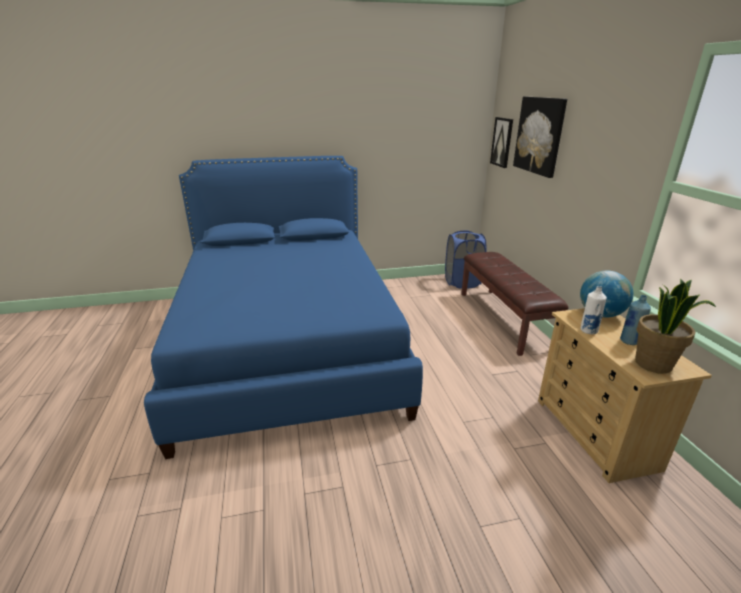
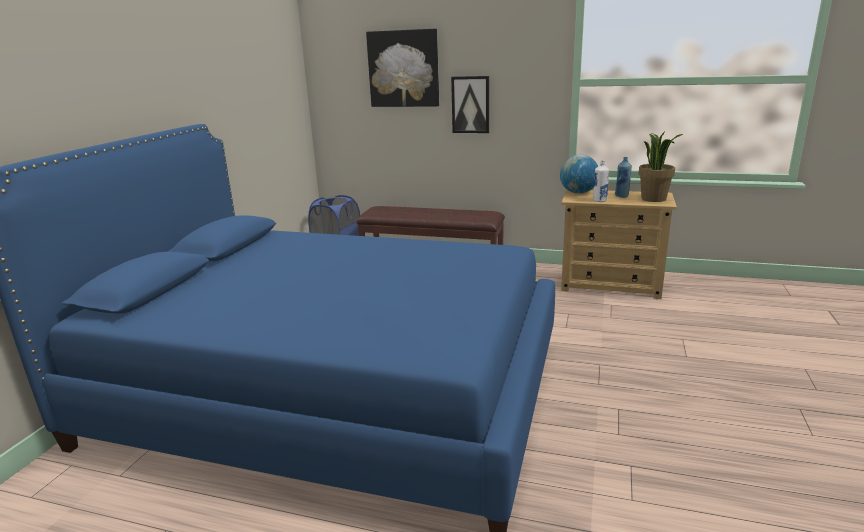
camera: 60 degrees left, 5 degrees down
(502, 142) = (335, 86): picture -> picture (470, 104)

